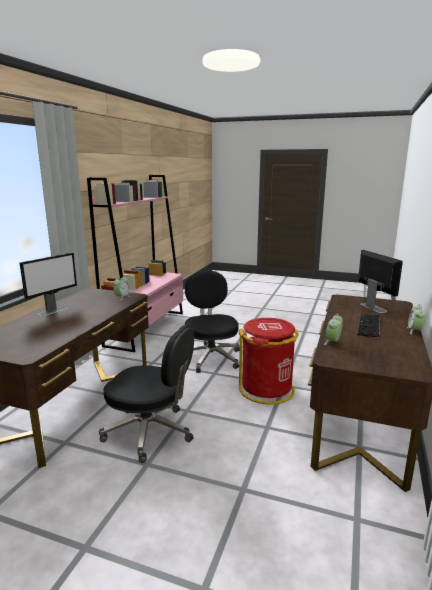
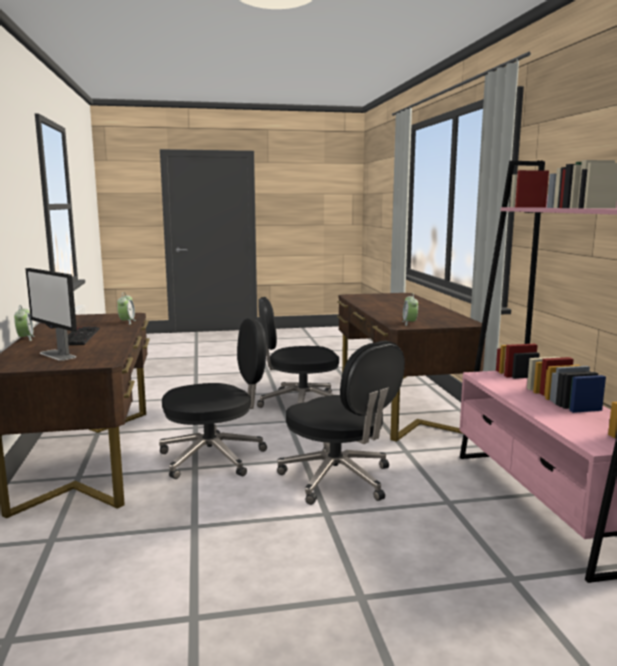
camera: 150 degrees right, 5 degrees down
(53, 310) = (429, 309): monitor -> none
(267, 390) = (215, 457): red trash can -> black office chair

